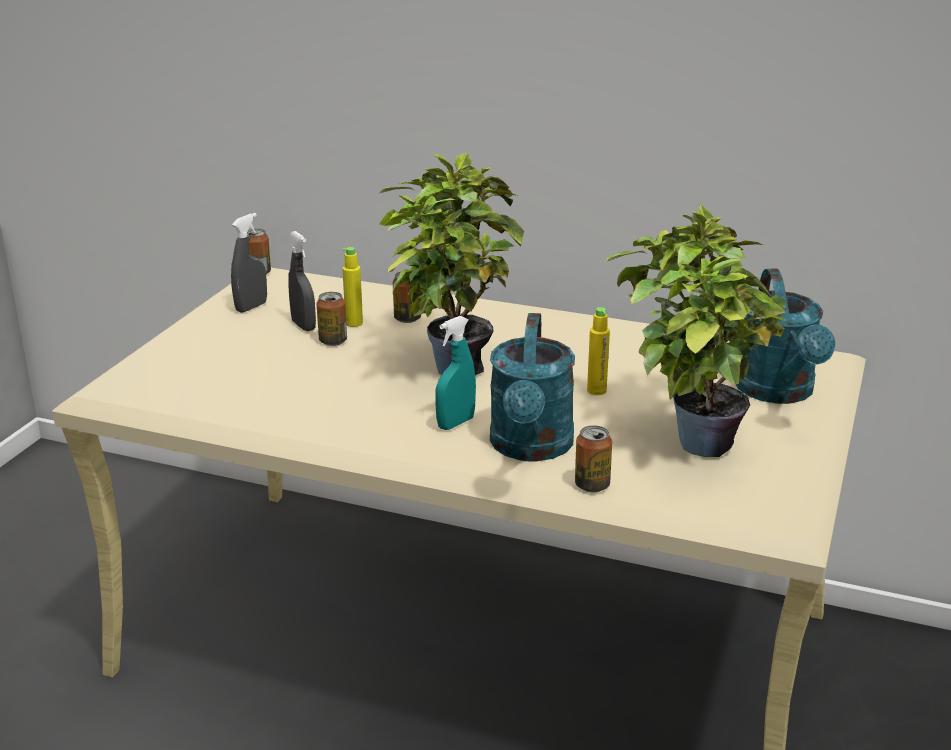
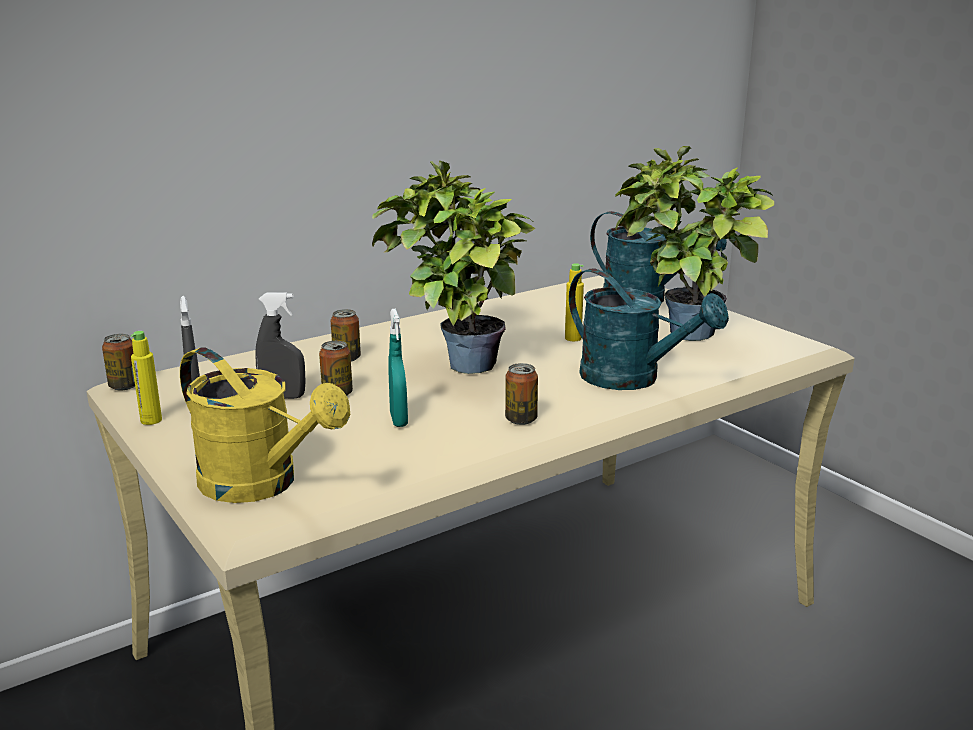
camera: 55 degrees left, 5 degrees down
(155, 374) = (261, 484): none -> yellow watering can
(354, 323) = (317, 377): yellow bottle -> yellow bottle (151, 420)
(455, 423) = (560, 391): turquoise spray bottle -> turquoise spray bottle (398, 420)
(592, 485) = (708, 377): can -> can (521, 419)

